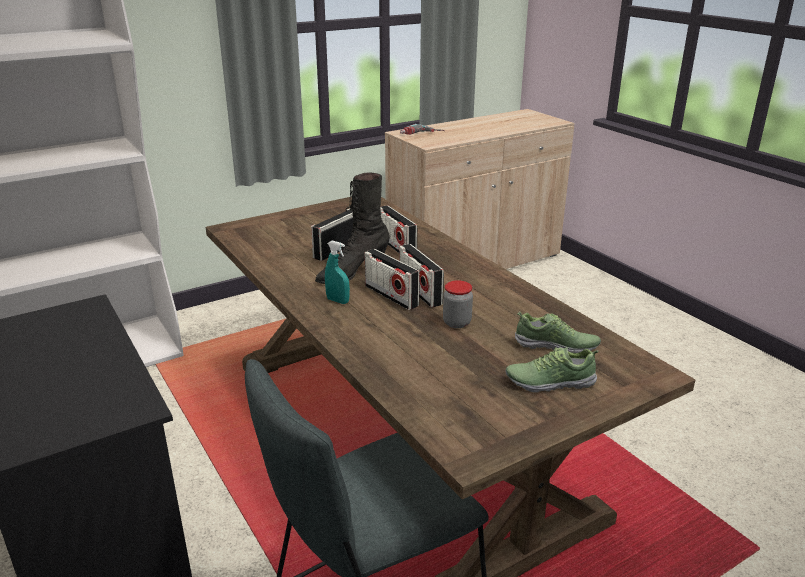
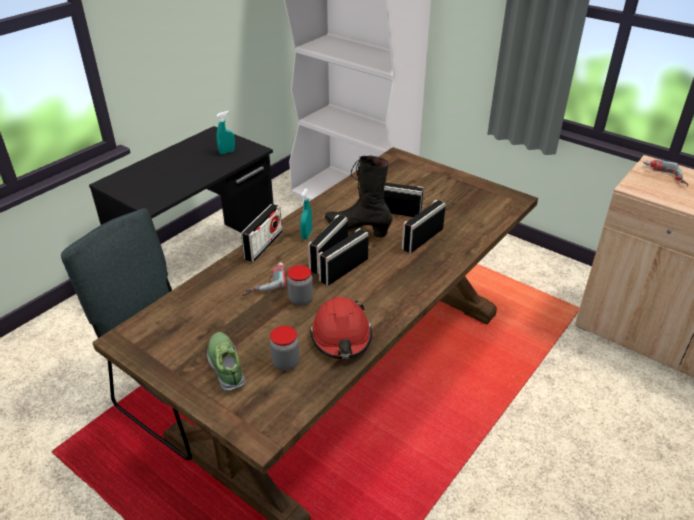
camera: 70 degrees right, 10 degrees up
(64, 327) = (227, 152): none -> turquoise spray bottle
(337, 330) = (263, 245): none -> radio
(410, 339) = (264, 282): none -> power drill
(526, 311) = (341, 336): none -> red hard hat
(556, 346) = (286, 363): shoe -> jar

